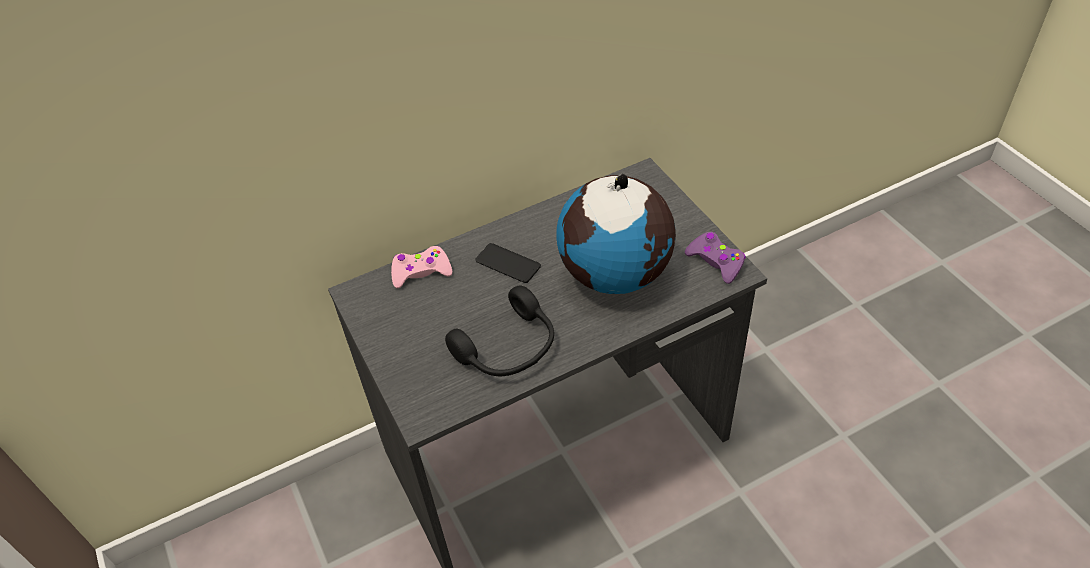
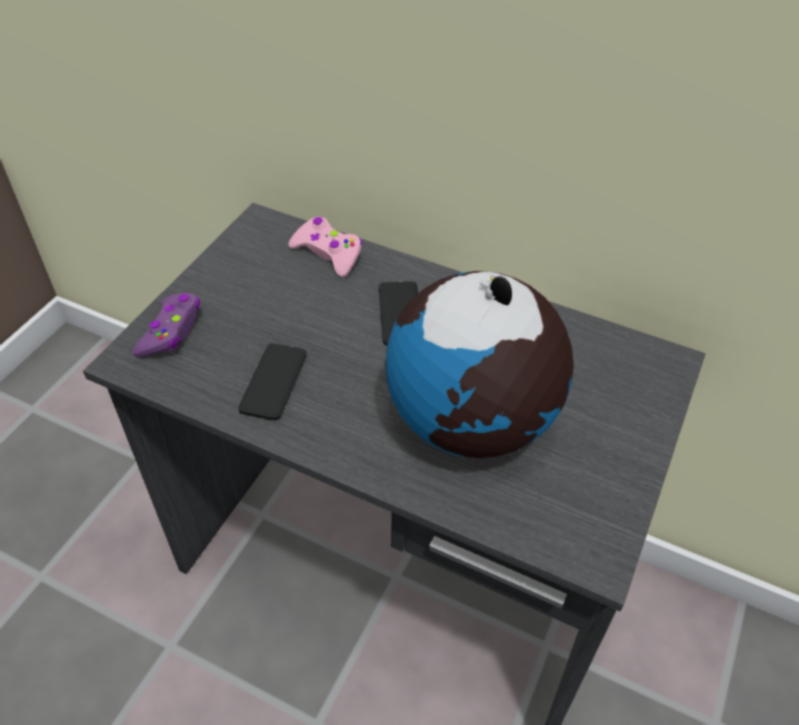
camera: 50 degrees right, 0 degrees up
(509, 349) = (273, 382): black headphones -> phone
(716, 261) = (593, 521): purple game controller -> purple game controller (171, 331)

